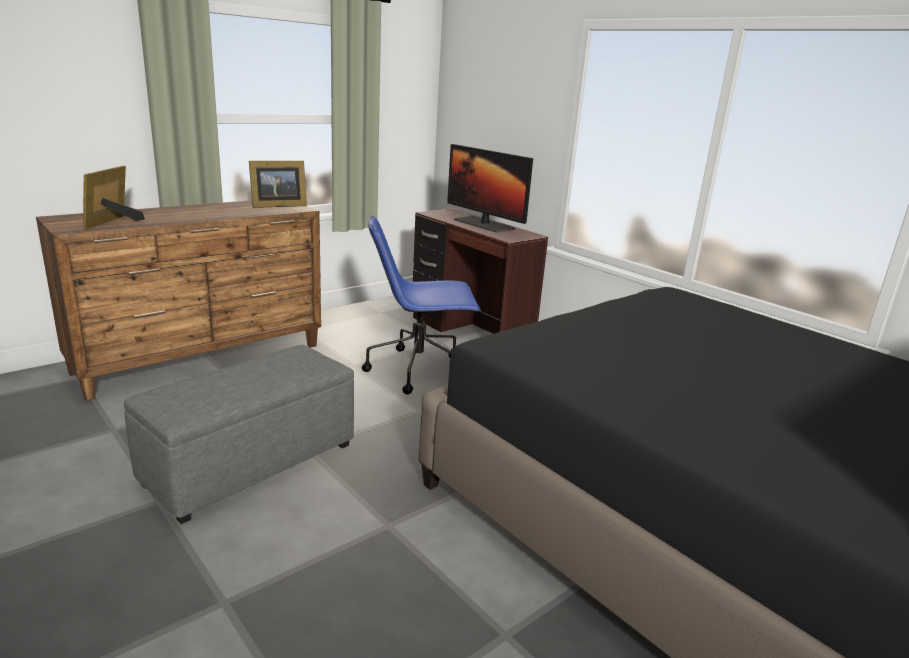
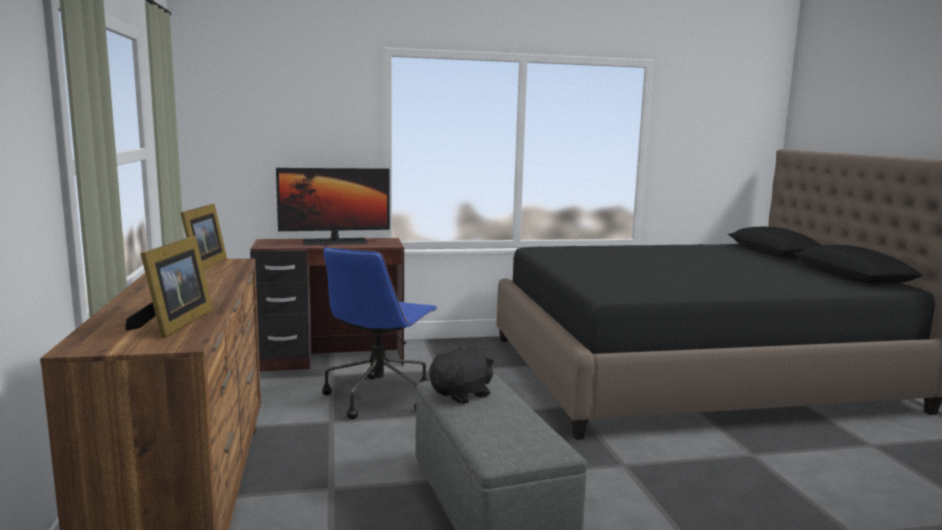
camera: 60 degrees left, 10 degrees down
(113, 222) = (174, 323): picture frame -> picture frame turned 120 degrees counterclockwise
(276, 362) = (462, 394): none -> black plush toy

